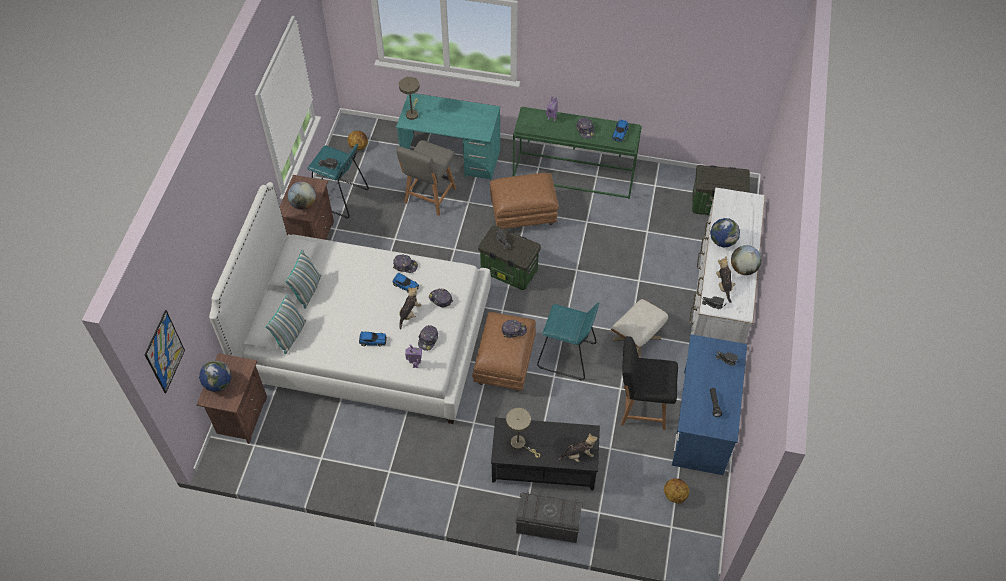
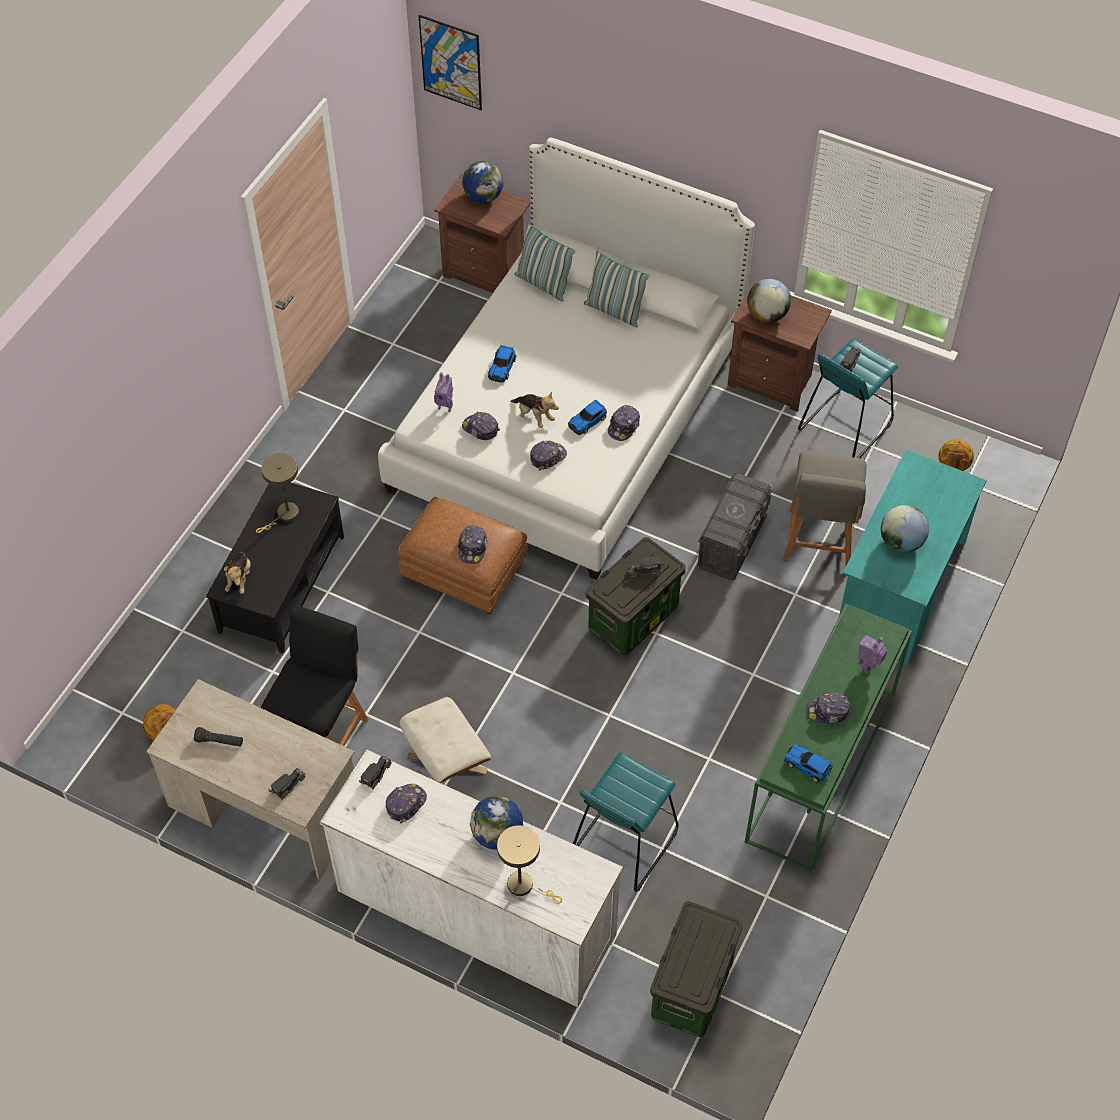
camera: 105 degrees right, 0 degrees up
(412, 113) = (932, 476): beige table lamp -> beige table lamp (524, 886)
(429, 197) = (819, 542): grey chair -> grey chair turned 120 degrees counterclockwise
(523, 214) = (749, 668): brown ottoman -> none
(548, 525) = (191, 566): grey storage box -> grey storage box (732, 542)
(566, 356) = (449, 657): turquoise stool -> turquoise stool (624, 841)
(702, 422) = (265, 809): blue desk -> beige desk
(723, 286) = (405, 804): plush toy -> cap
(743, 269) = (429, 847): globe -> globe (901, 542)

